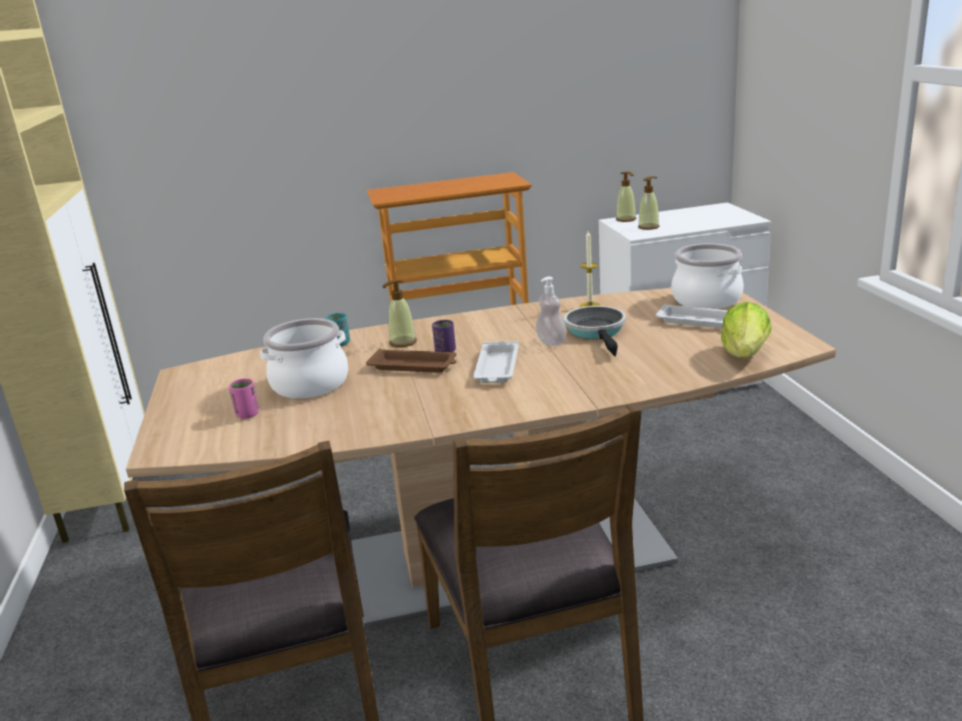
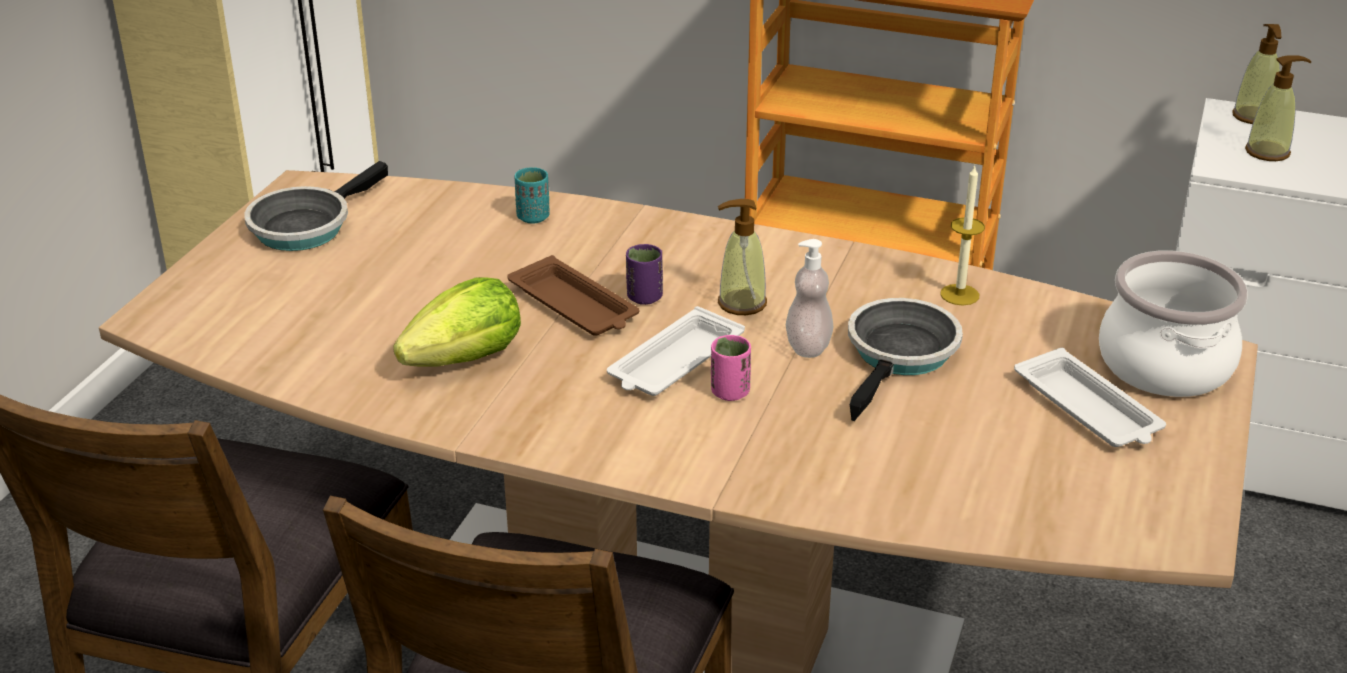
camera: 30 degrees right, 10 degrees up
(207, 386) = (305, 226): none -> frying pan
(247, 414) = (297, 300): pink cup -> pink cup (730, 392)
(310, 384) = (418, 279): cooking pot -> none
(402, 342) = (611, 252): soap dispenser -> soap dispenser (741, 303)
(745, 354) = (1062, 513): lettuce -> lettuce (466, 360)

